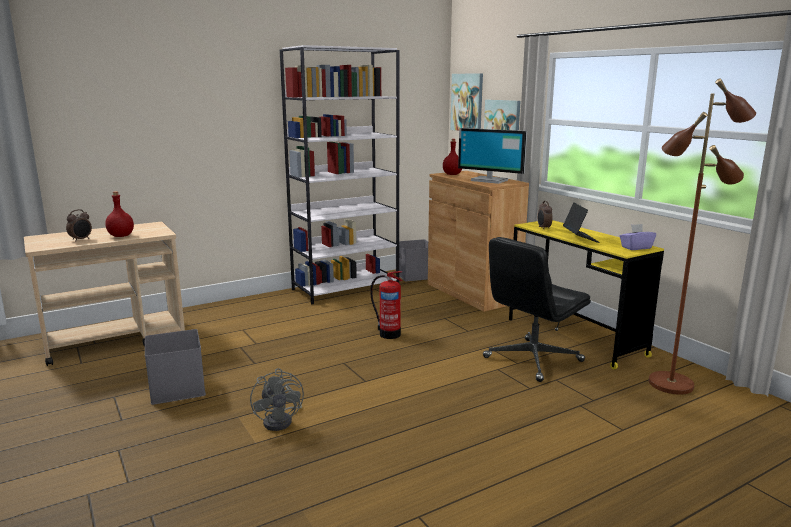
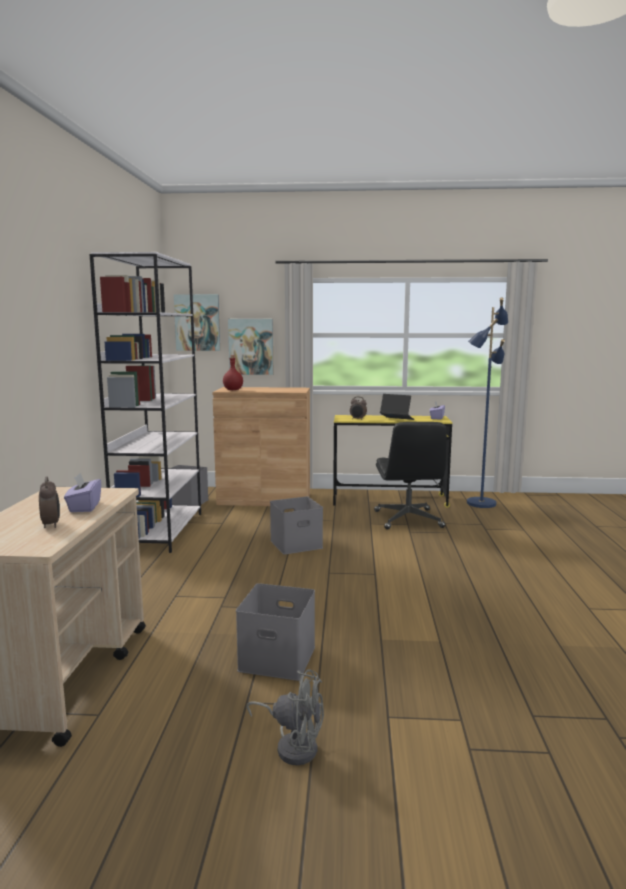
camera: 55 degrees left, 5 degrees down
(121, 236) = (84, 507): red bottle -> purple tissue box
(282, 420) = (409, 621): grey fan -> grey fan (293, 745)
(388, 334) = (296, 543): fire extinguisher -> grey storage box
(490, 180) = (281, 389): monitor -> none
(671, 383) = (480, 503): brown floor lamp -> blue floor lamp

